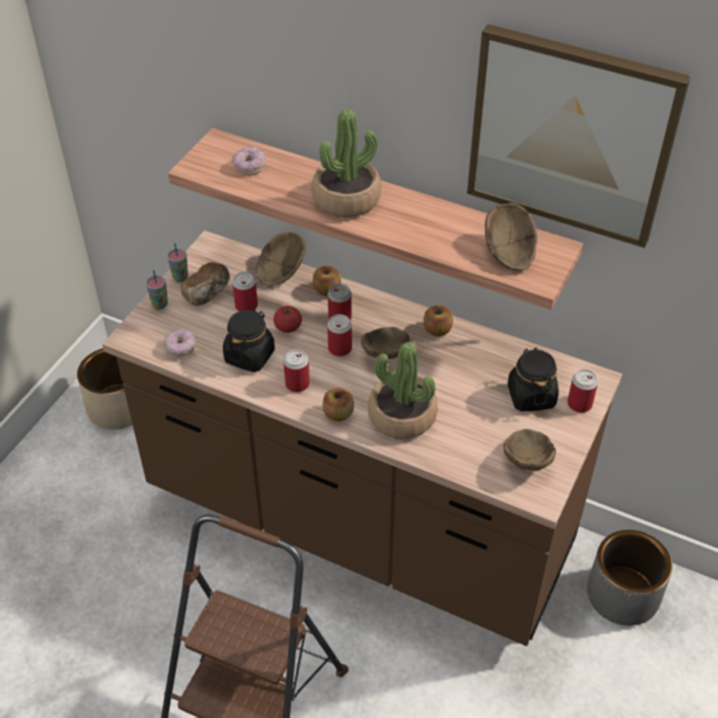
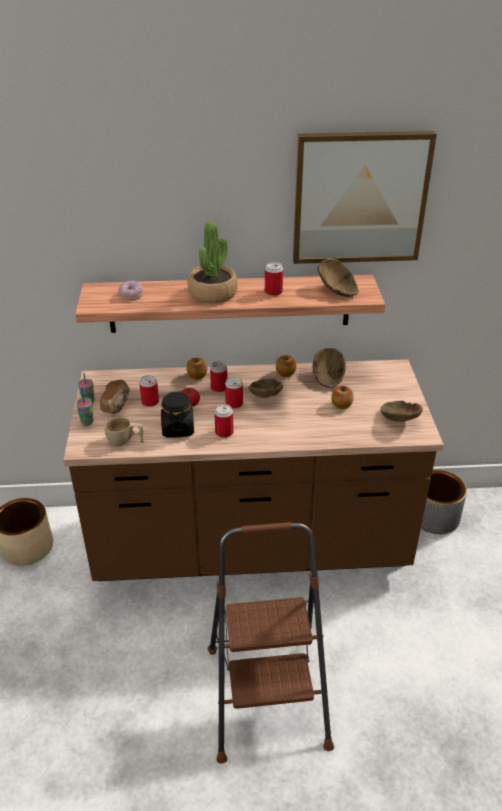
camera: 30 degrees left, 10 degrees down
(181, 348) = (125, 441): donut -> beige cup
(279, 271) = (156, 376): brown bowl -> brown bowl (327, 378)
(338, 414) = (266, 439): apple -> apple (341, 405)
(402, 416) = (306, 425): potted plant -> none
(531, 396) = (370, 387): black jar -> none
(579, 404) = (400, 381): can -> can (273, 292)

